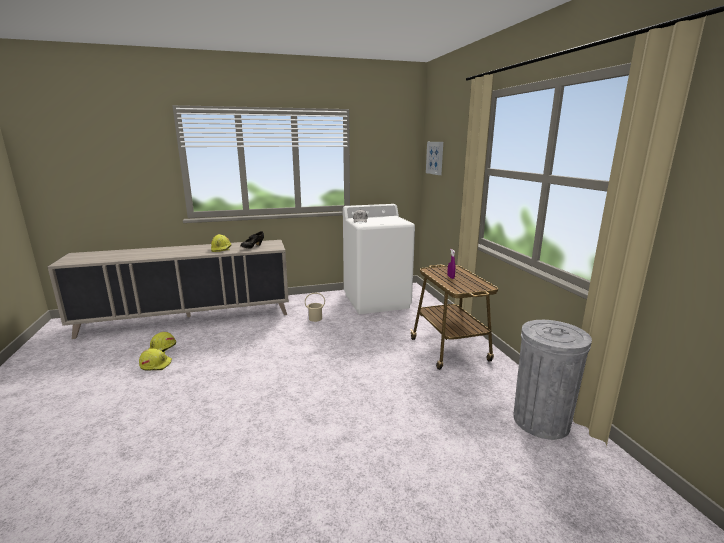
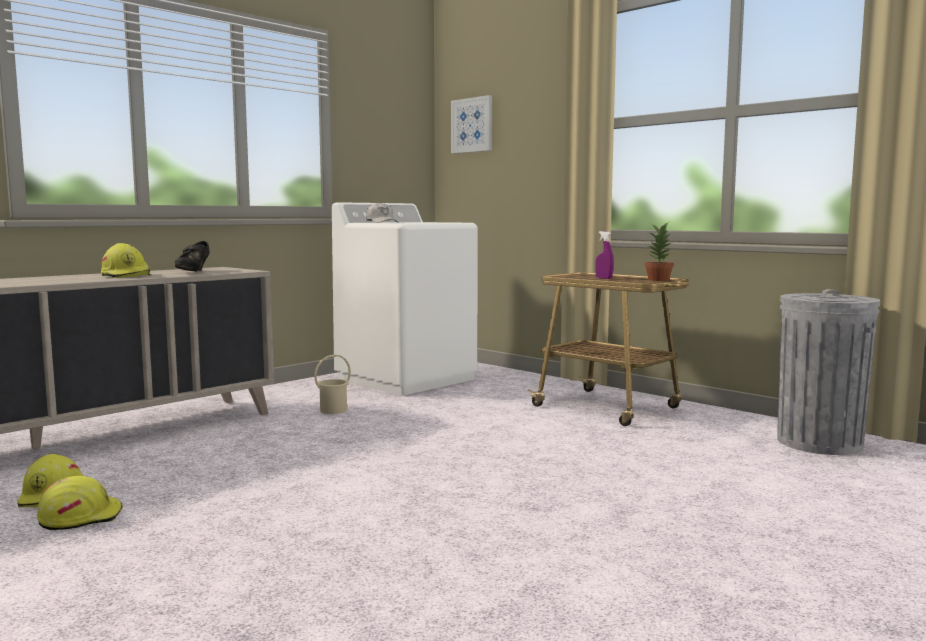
camera: 30 degrees left, 10 degrees down
(478, 286) = (659, 280): none -> potted plant

